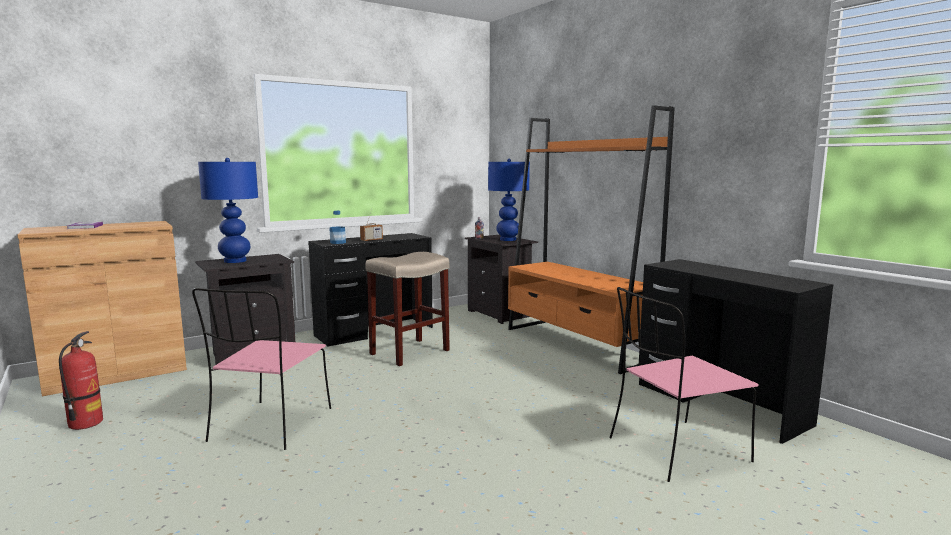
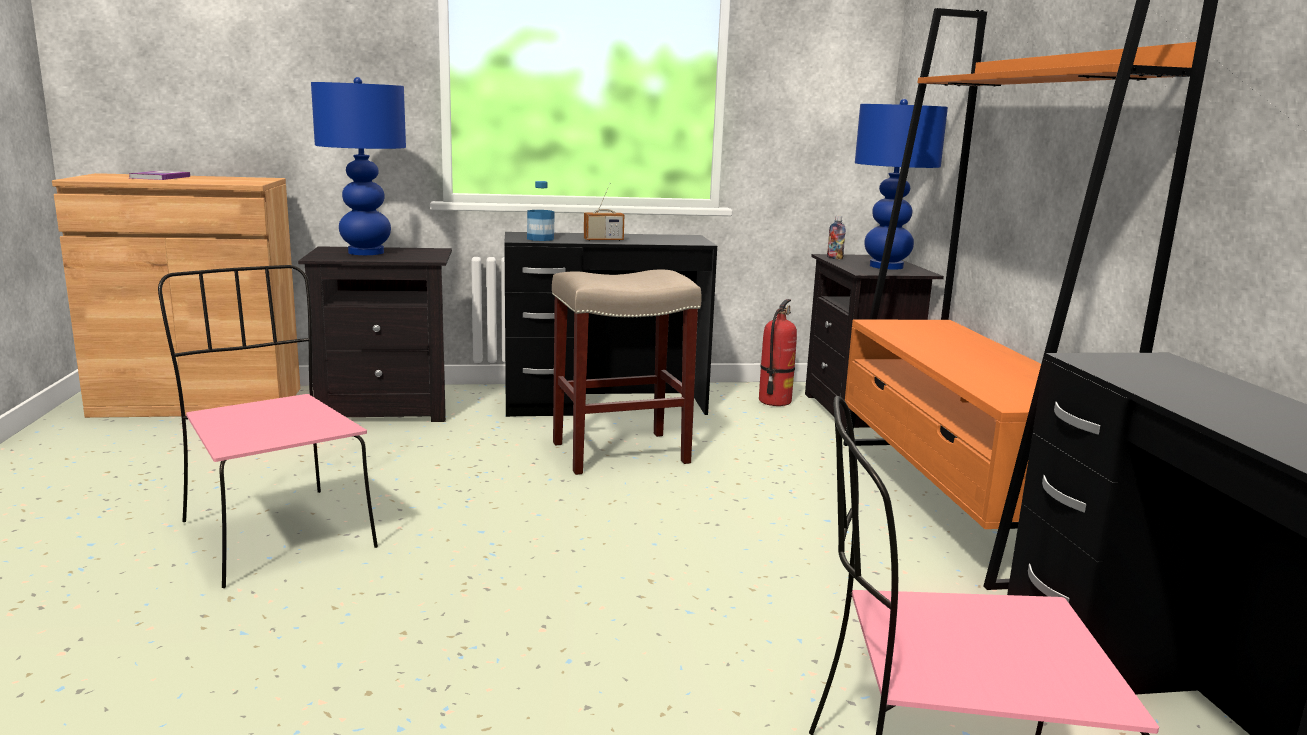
camera: 25 degrees right, 5 degrees up
(85, 423) = (79, 468): fire extinguisher -> fire extinguisher (774, 401)
(270, 426) = (275, 533): pink chair -> pink chair turned 105 degrees clockwise

